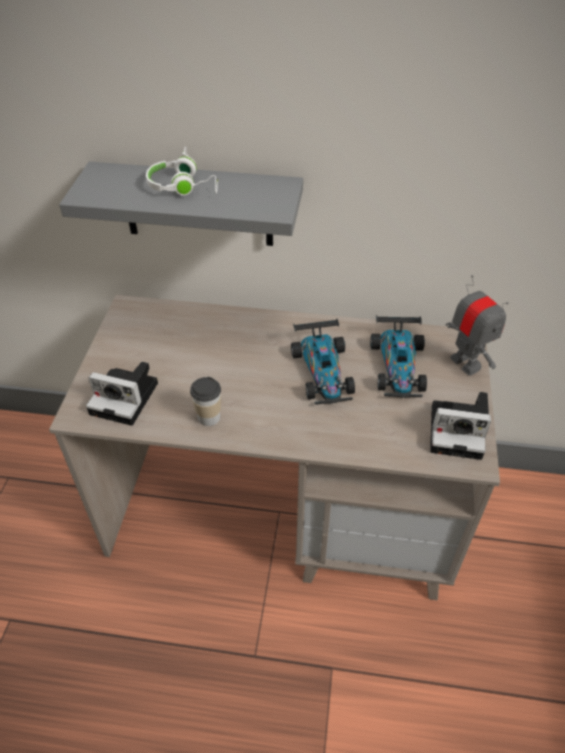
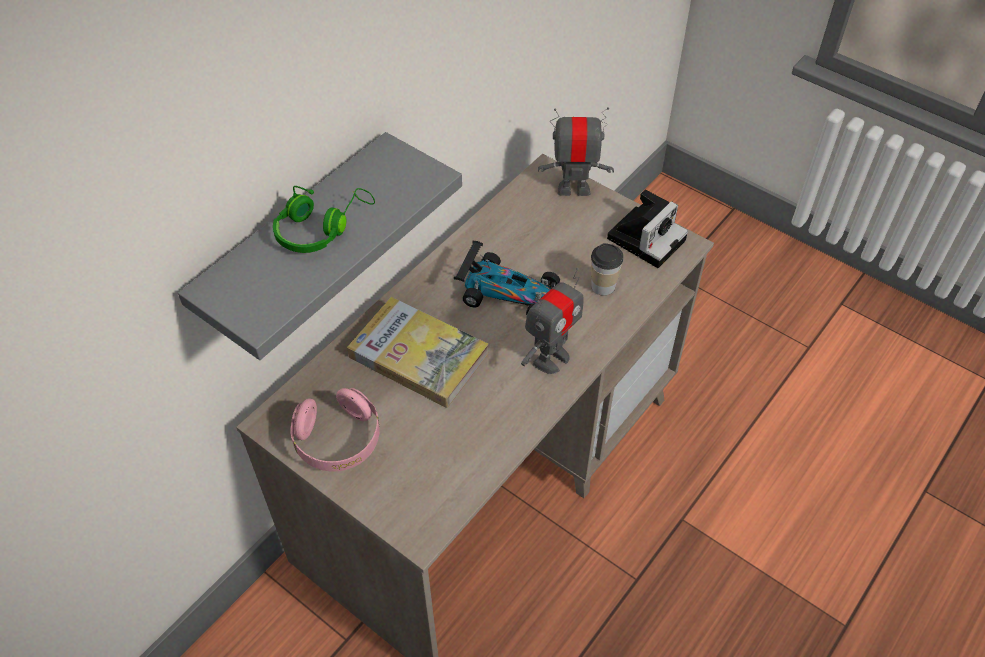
camera: 60 degrees left, 5 degrees up
(127, 398) = (429, 476): camera -> none
(130, 342) = (338, 441): none -> pink headphones
(183, 187) = (321, 228): white headphones -> green headphones
(209, 417) = (507, 412): cup -> cup (603, 286)
(227, 348) = (418, 355): none -> book
(277, 421) = (550, 358): none -> toy robot
(398, 366) = (543, 235): toy car -> none

